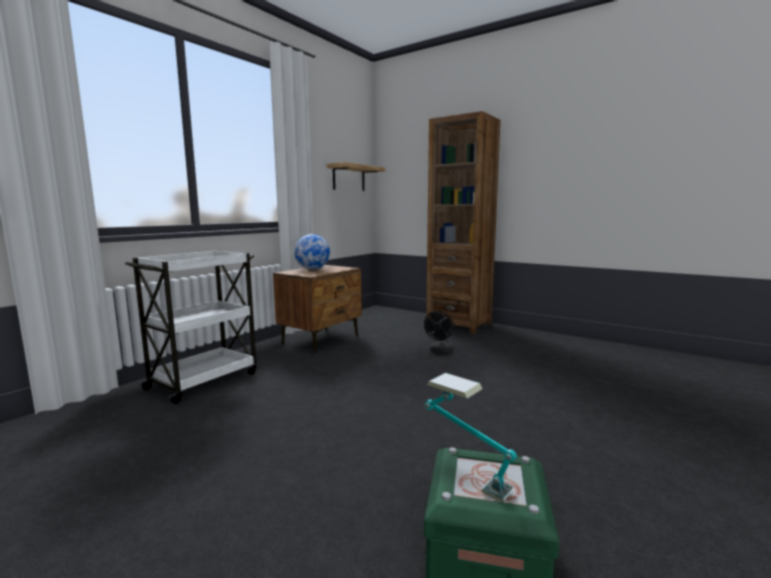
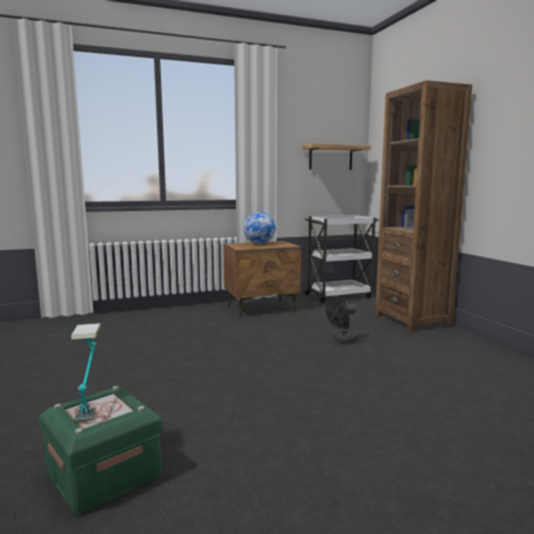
camera: 35 degrees right, 0 degrees up
(204, 380) = (143, 320): white cart -> white cart (339, 296)

